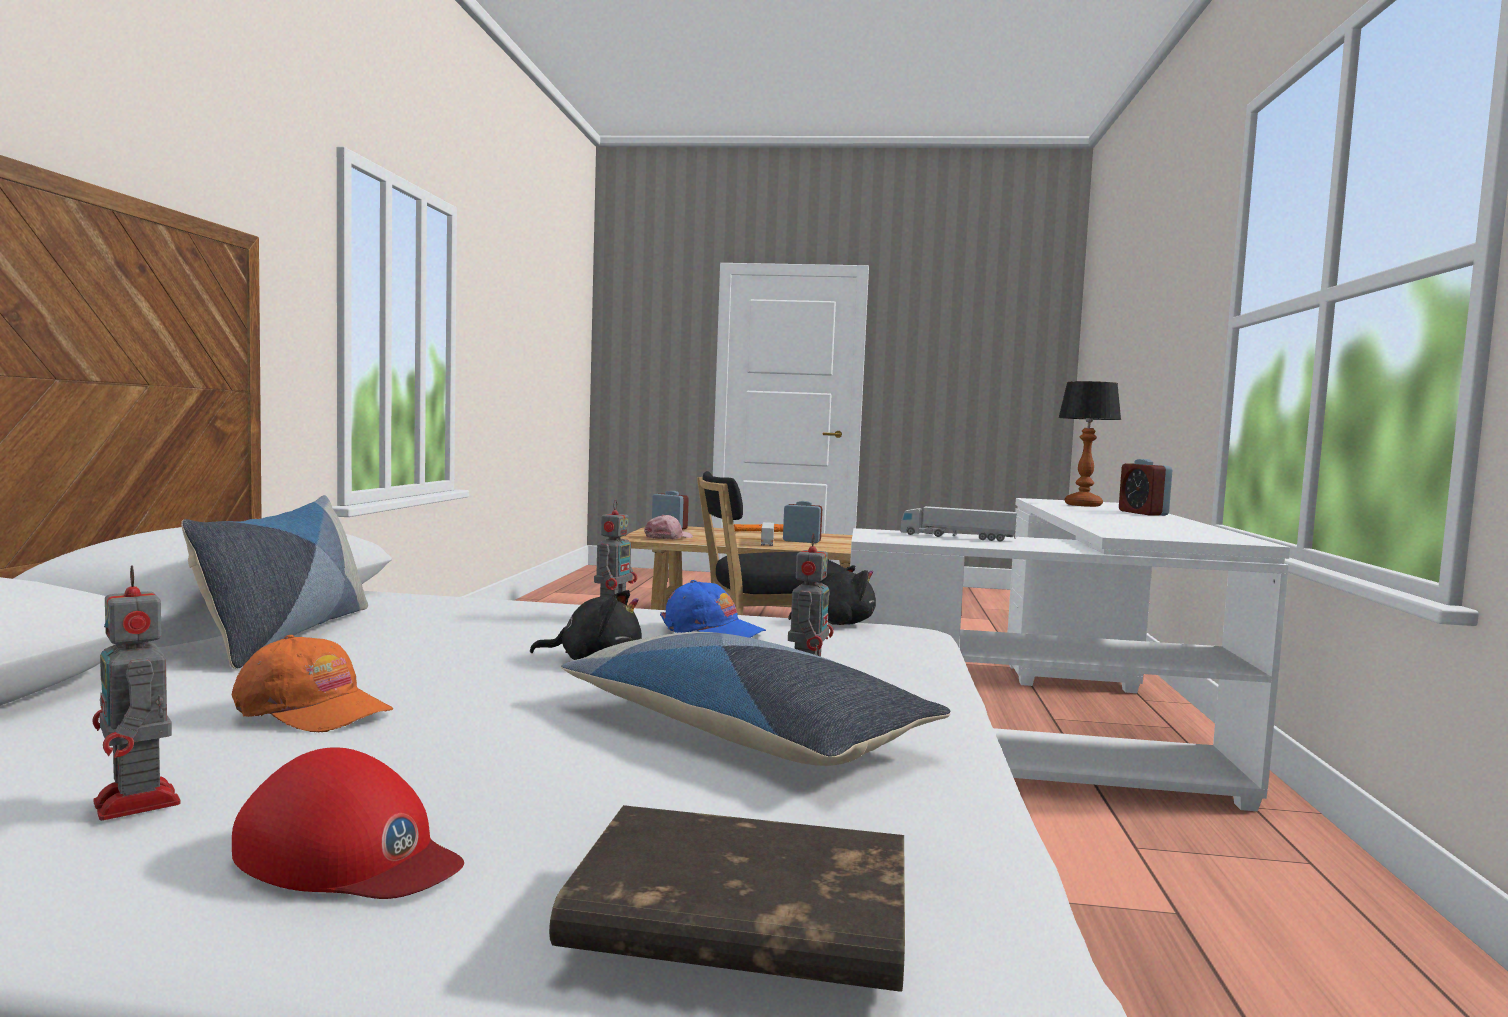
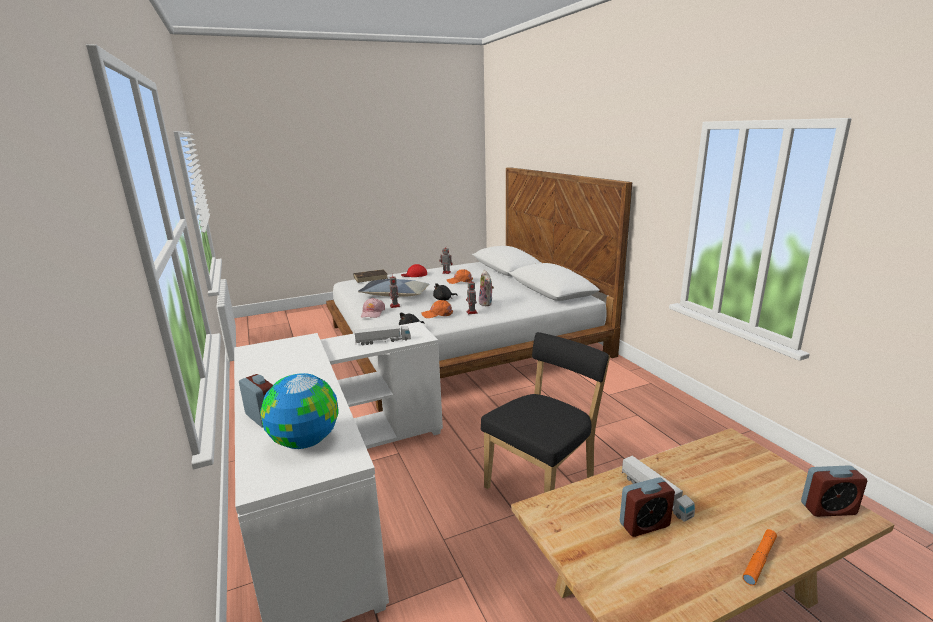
camera: 150 degrees right, 15 degrees up
(287, 634) = (518, 290): pillow -> none
(514, 623) = (486, 303): none -> plush toy
(668, 537) = (730, 460): pink cap -> pink cap (372, 313)
(711, 630) = (437, 314): blue cap -> orange cap
(1084, 505) = (304, 441): table lamp -> globe

